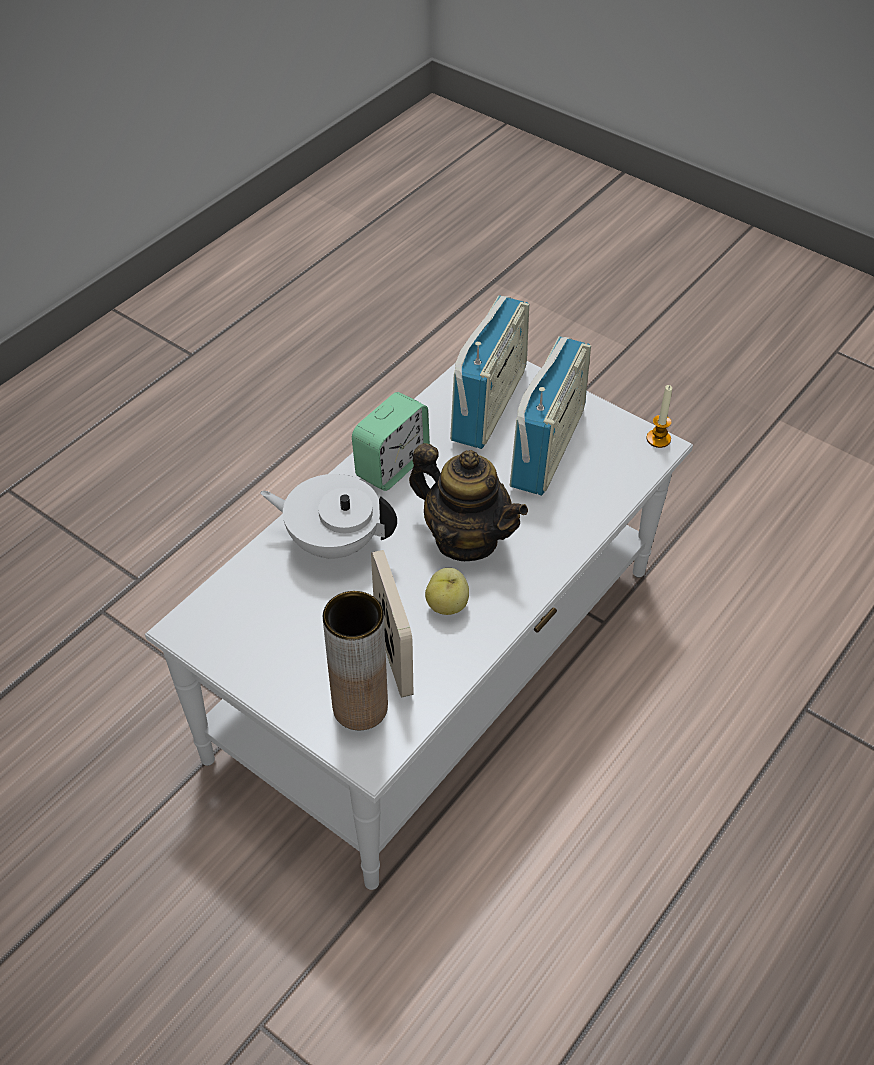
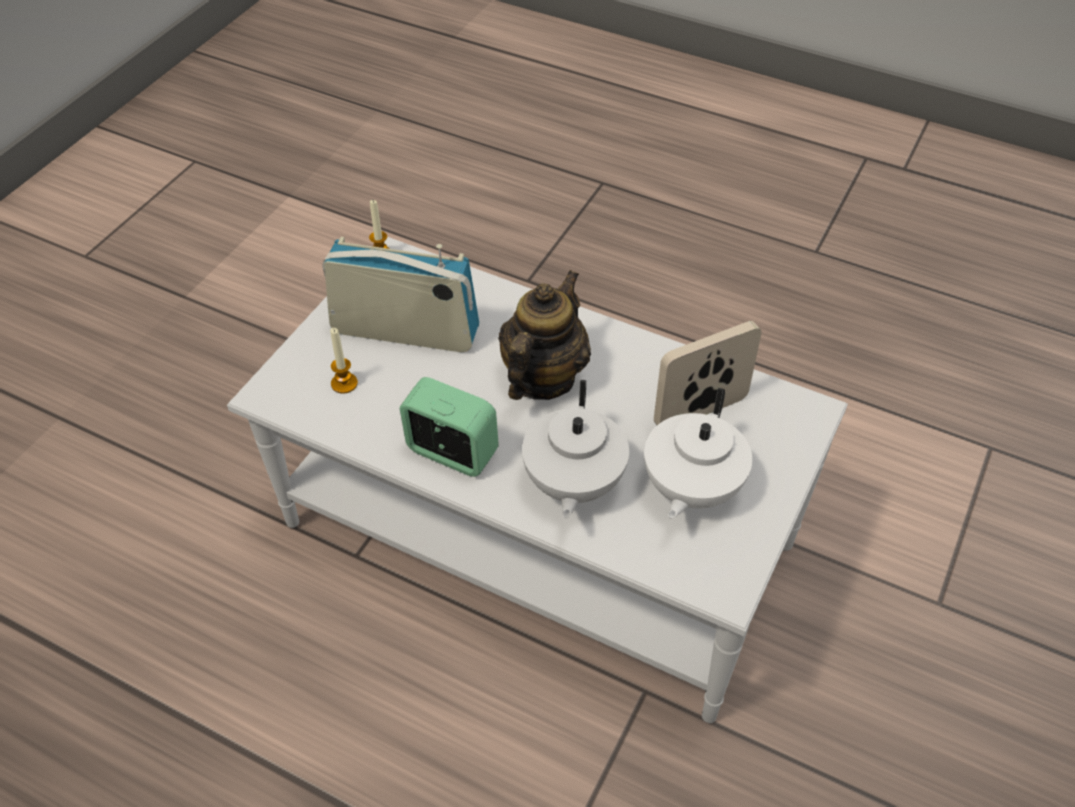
camera: 100 degrees left, 0 degrees up
(301, 626) = (690, 489): none -> white teapot
(360, 707) = (765, 426): brown vase -> none
(448, 605) = (628, 381): apple -> none
(489, 405) = (344, 383): radio -> candle

